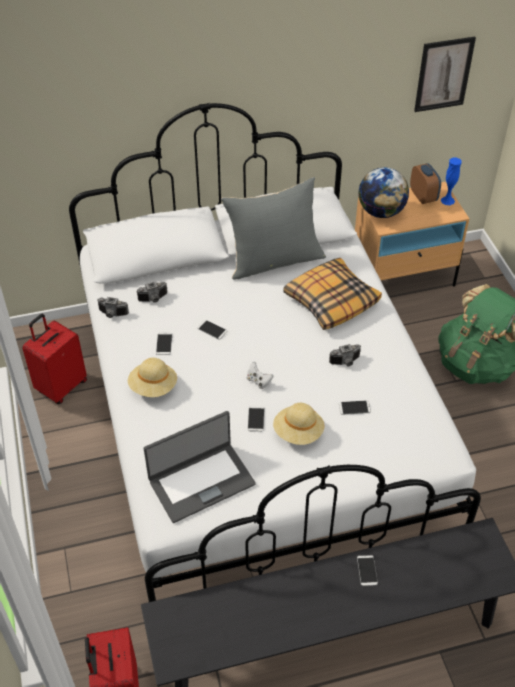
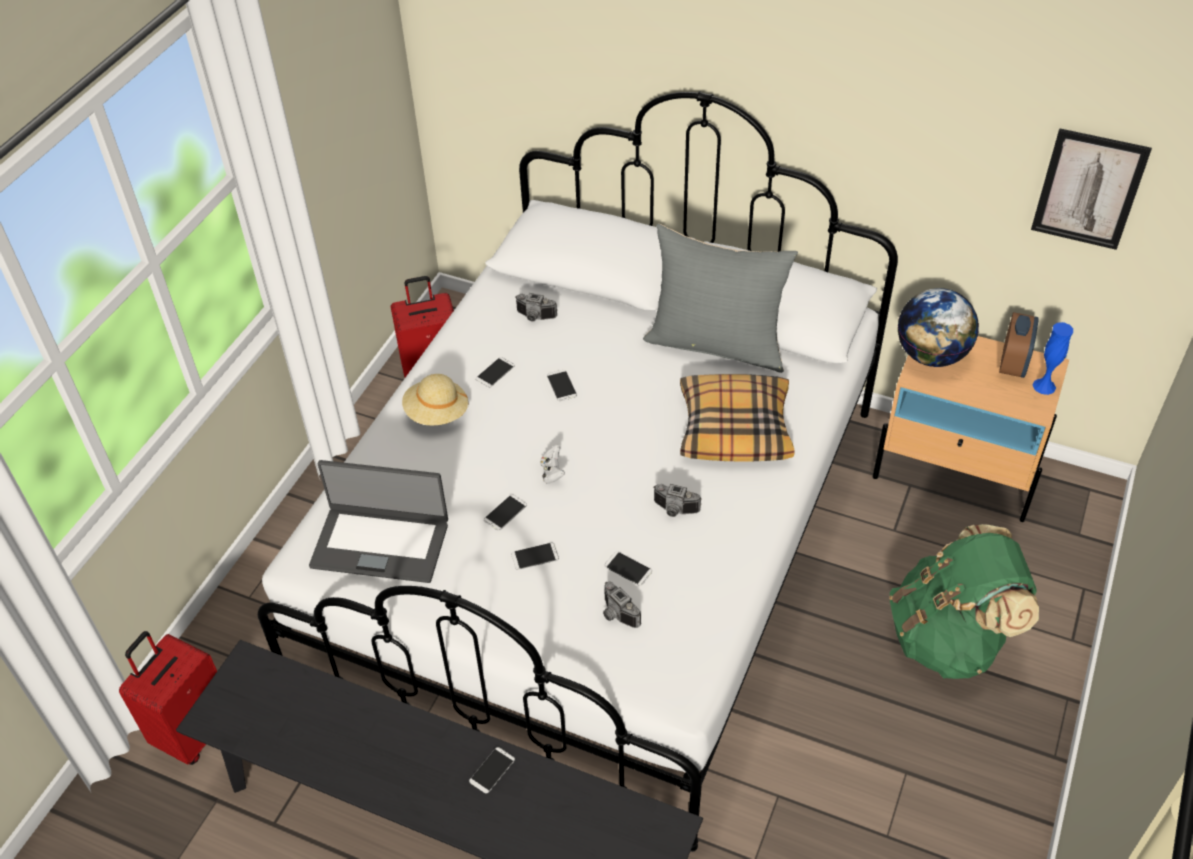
camera: 40 degrees right, 0 degrees up
(112, 314) = (475, 311): camera -> camera (616, 615)
(298, 432) = (535, 556): beige hat -> phone

